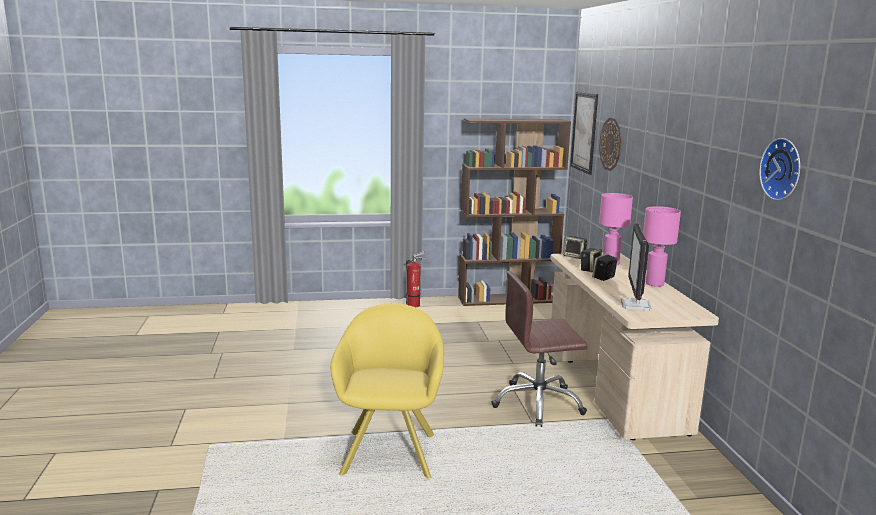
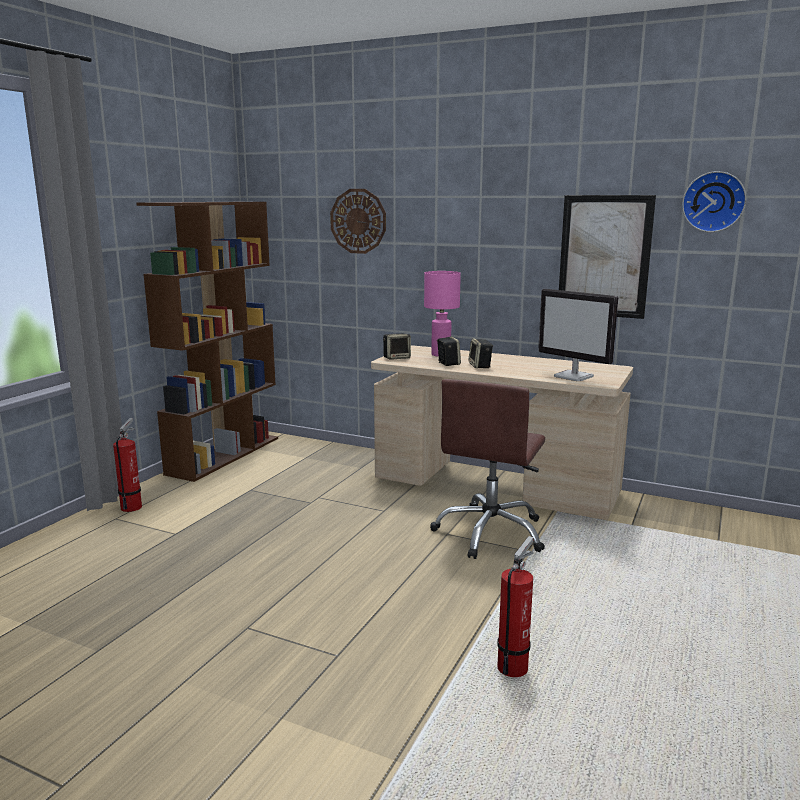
camera: 55 degrees left, 0 degrees up
(390, 450) = (514, 666): yellow armchair -> fire extinguisher
(584, 132) = (282, 214): picture -> picture (604, 256)
(654, 284) = (520, 358): pink table lamp -> none

